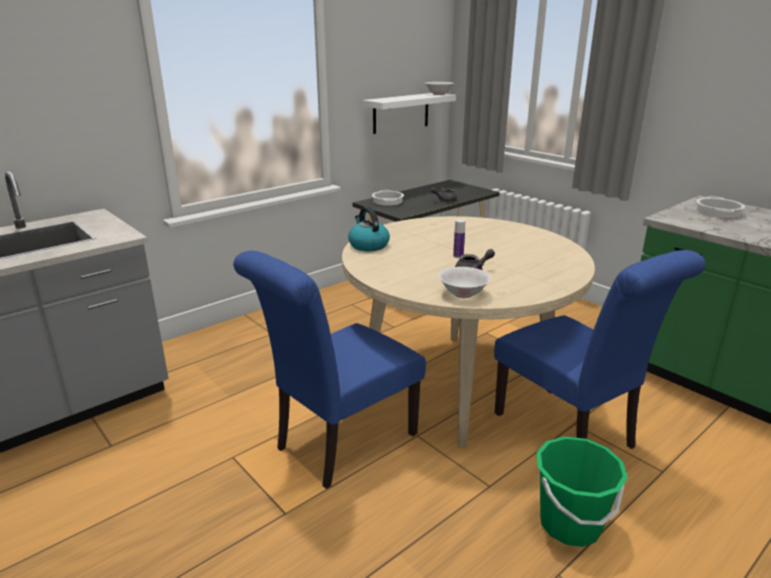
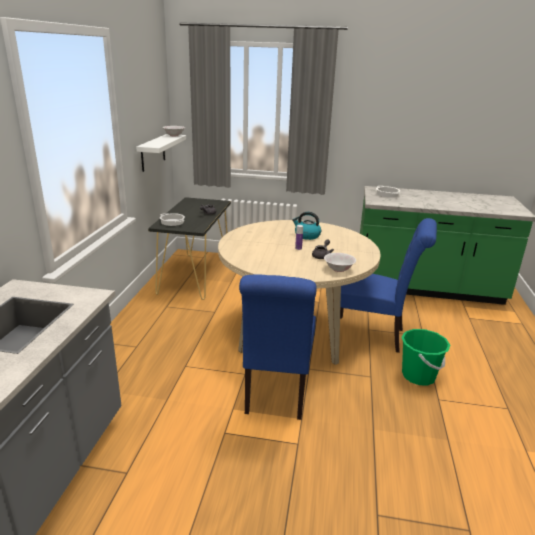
camera: 40 degrees left, 0 degrees up
(368, 245) = (238, 255): kettle -> kettle (307, 236)

